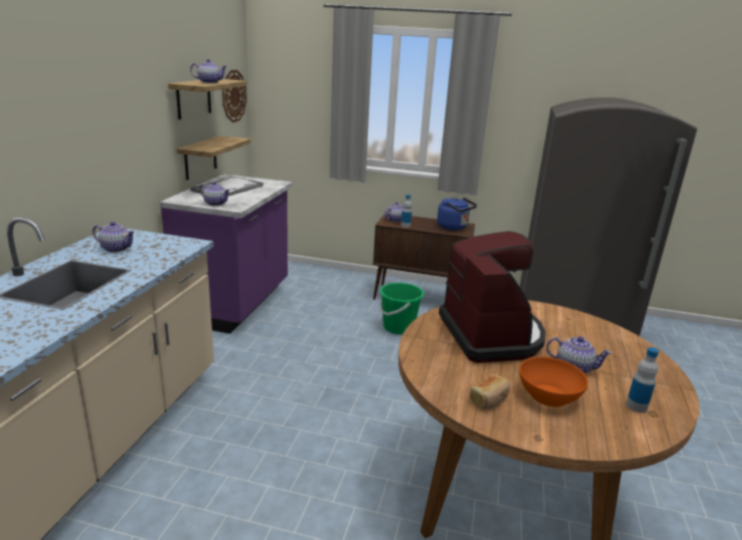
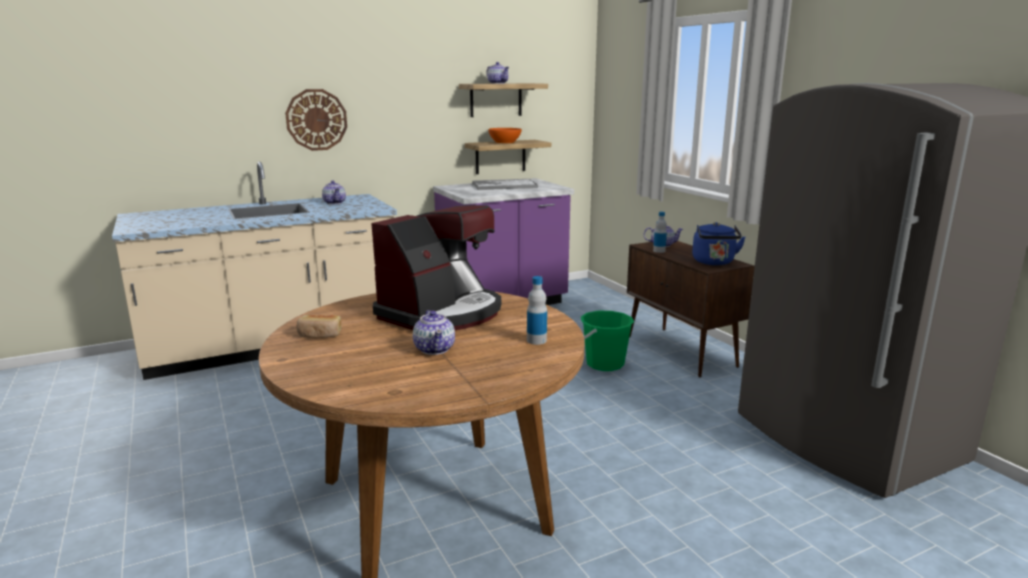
camera: 50 degrees right, 5 degrees down
(215, 203) = (463, 191): teapot -> none
(233, 96) = (563, 103): wall clock -> wall clock (316, 120)
(549, 396) = (360, 350): orange bowl -> orange bowl (505, 142)
(636, 406) = (398, 383): bottle -> bottle (536, 340)

